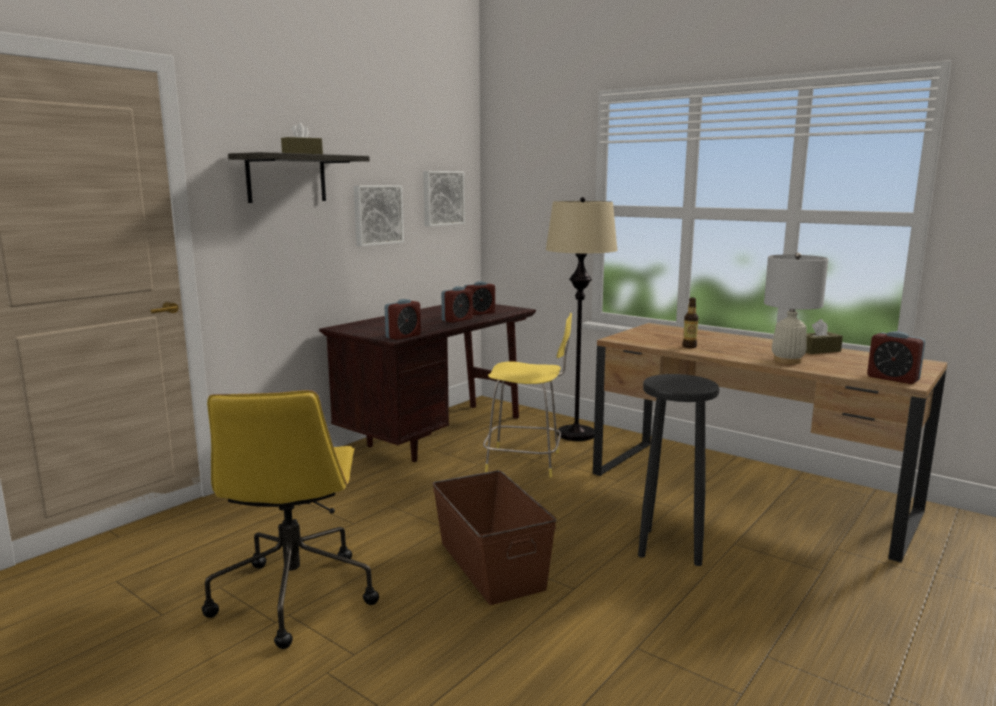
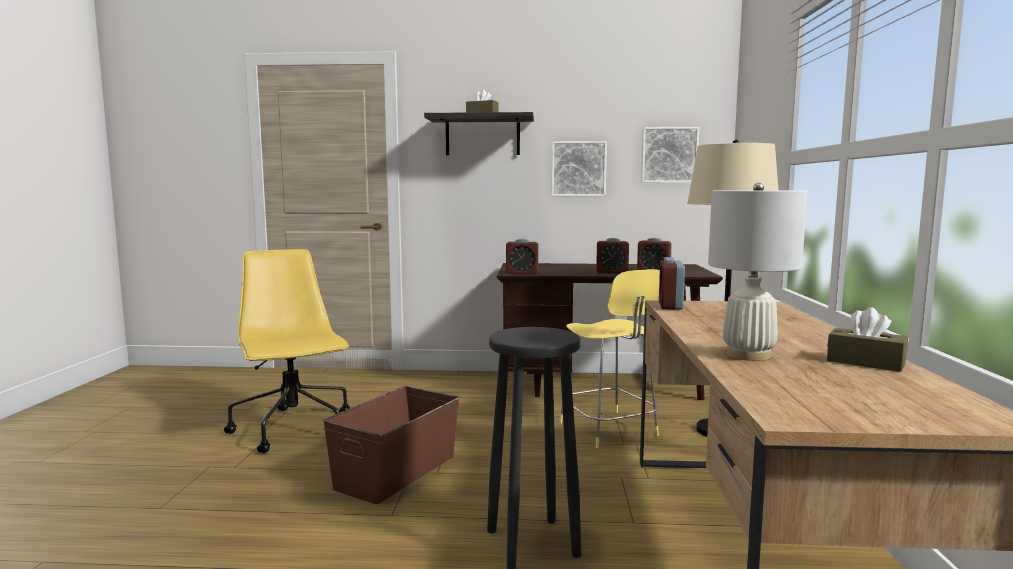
camera: 55 degrees right, 5 degrees down
(294, 595) = (294, 429): yellow office chair -> yellow office chair turned 105 degrees clockwise
(689, 346) = (703, 321): bottle -> none
(892, 378) = (794, 407): alarm clock -> alarm clock (670, 306)

